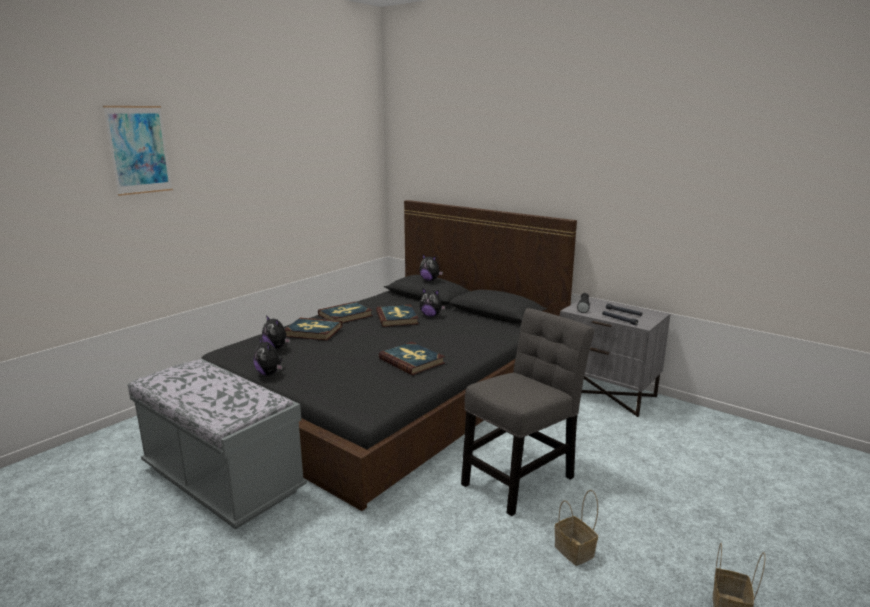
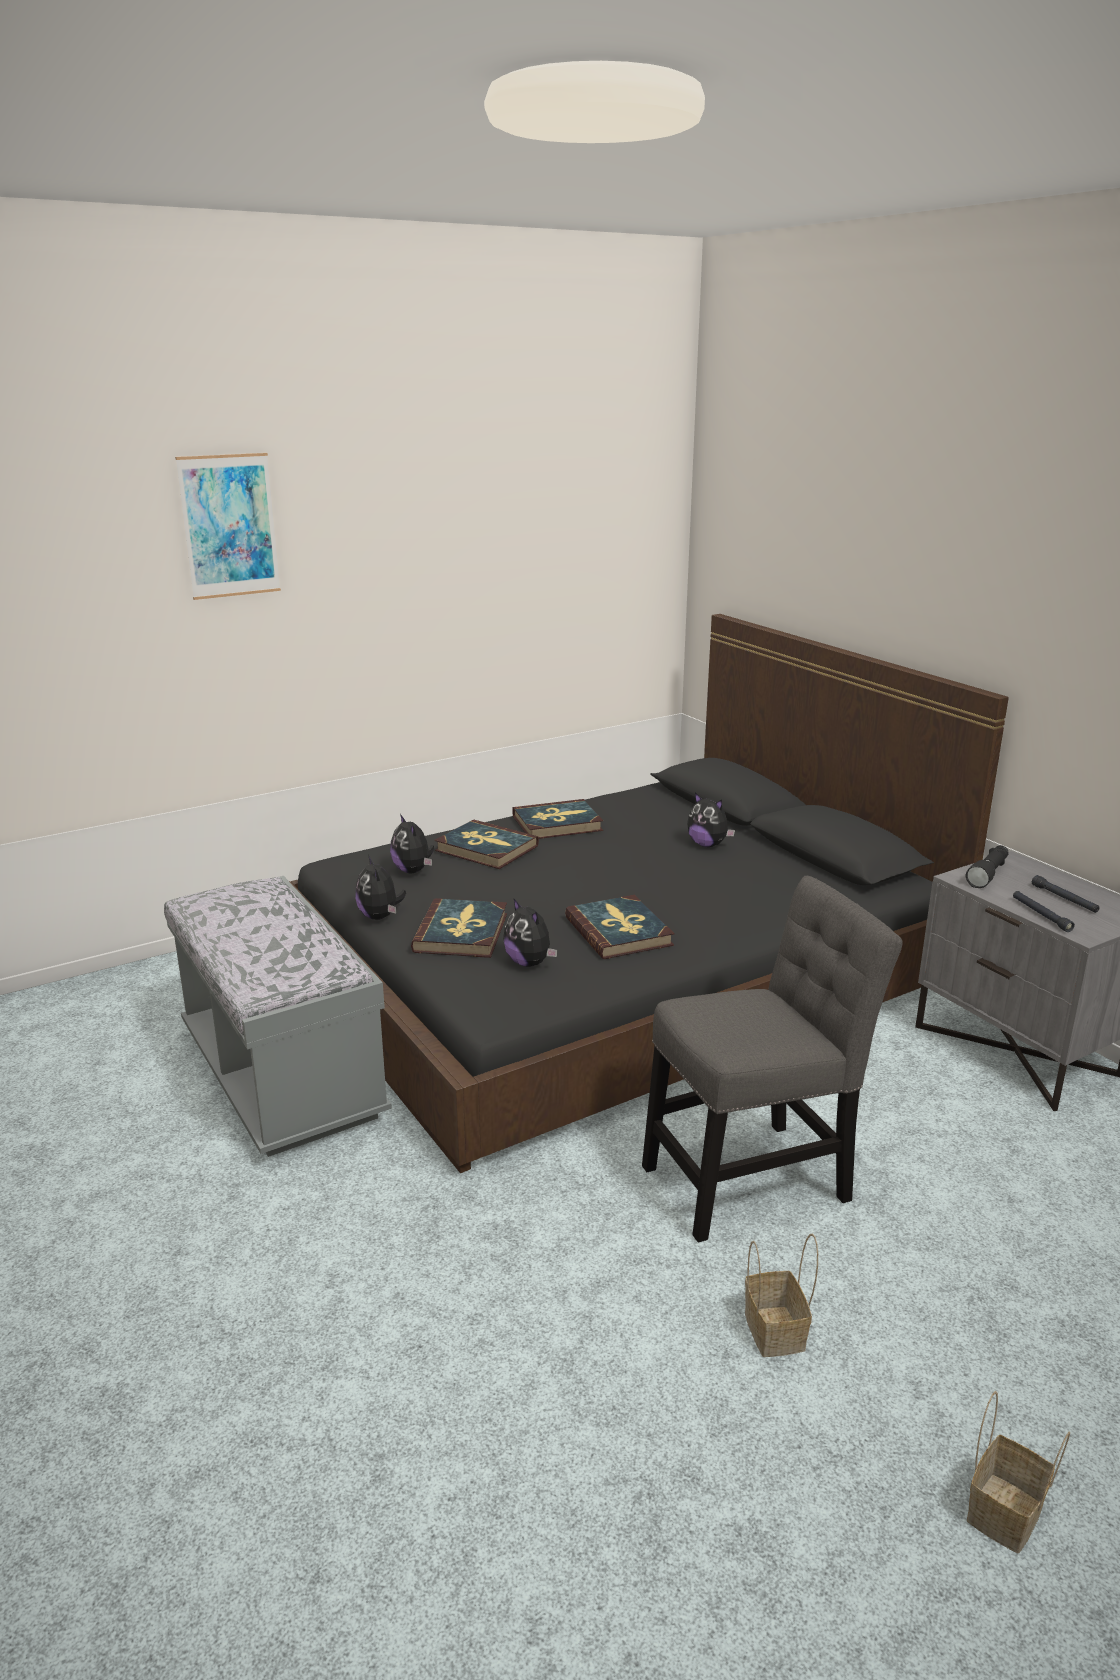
camera: 20 degrees right, 5 degrees up
(397, 318) = (643, 842): book -> book (462, 933)
(430, 280) = (730, 774): plush toy -> plush toy (529, 962)

